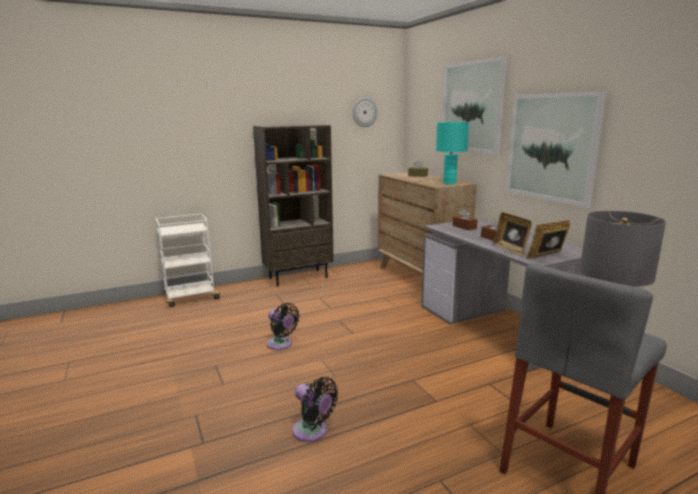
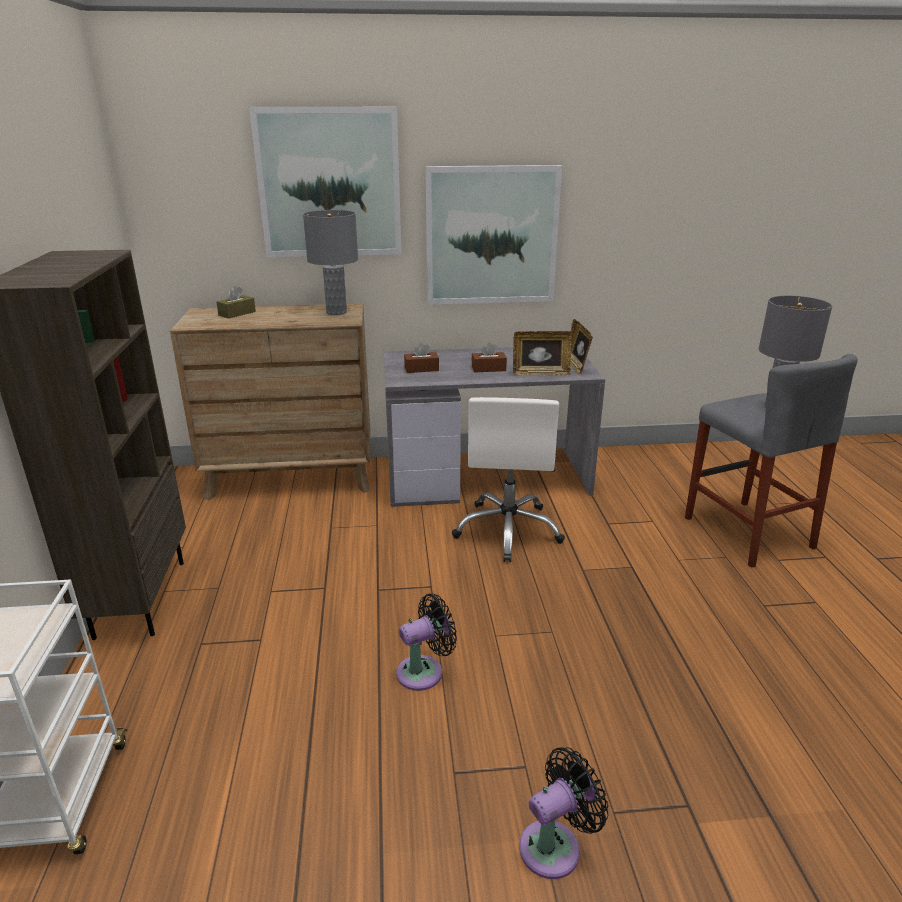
camera: 70 degrees left, 10 degrees up
(312, 432) = (676, 680): black fan -> black fan (555, 846)
(364, 112) = (87, 206): wall clock -> none
(434, 345) = (508, 530): none -> white office chair
(449, 183) = (336, 312): turquoise table lamp -> grey table lamp

